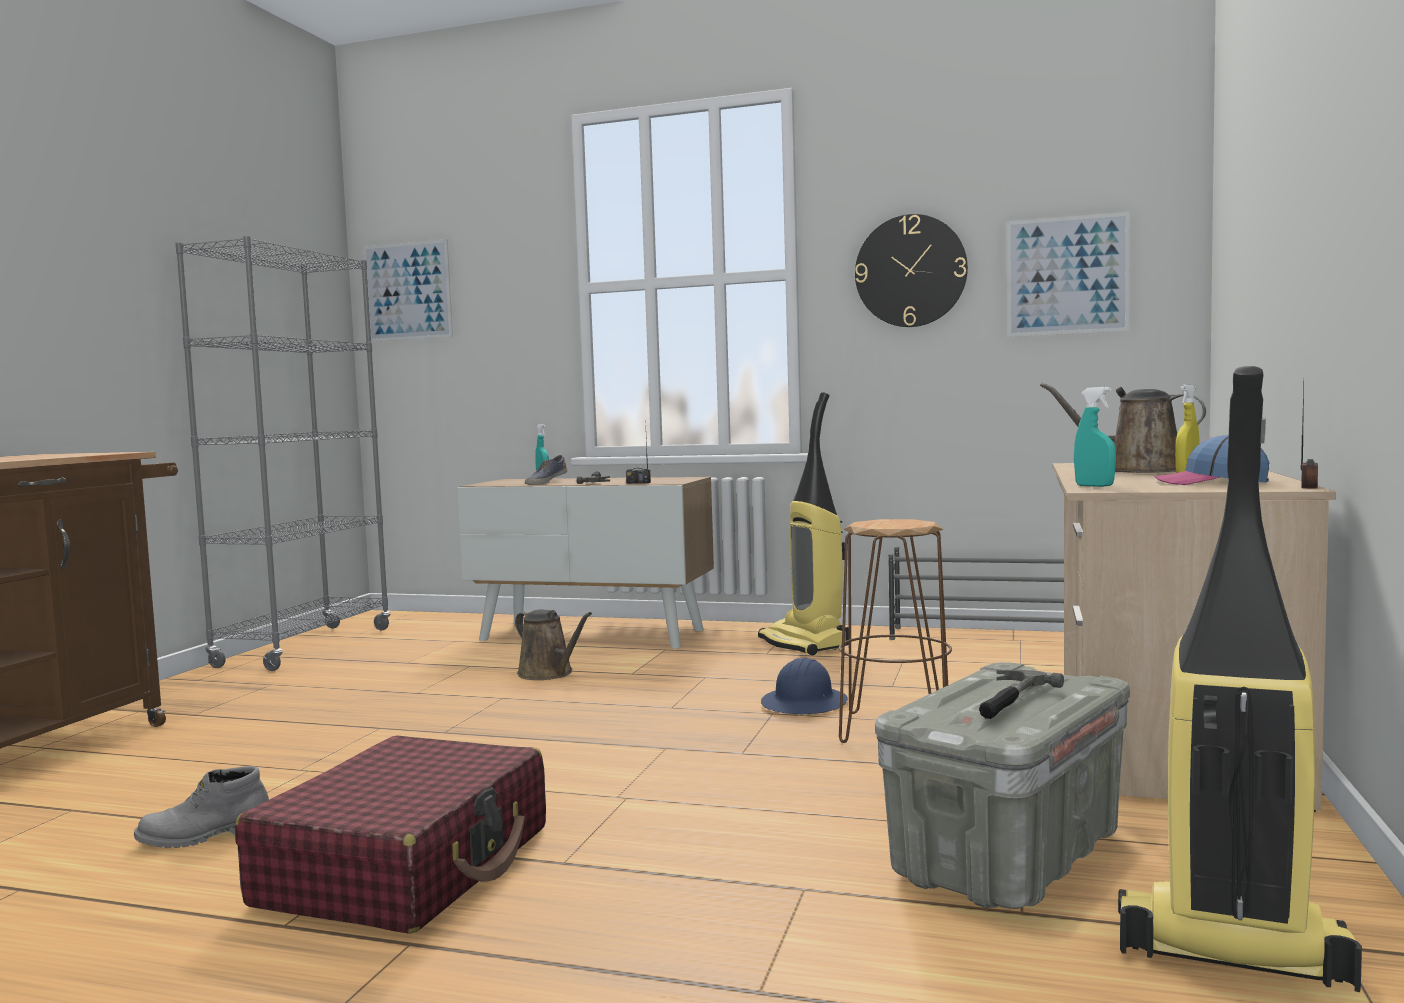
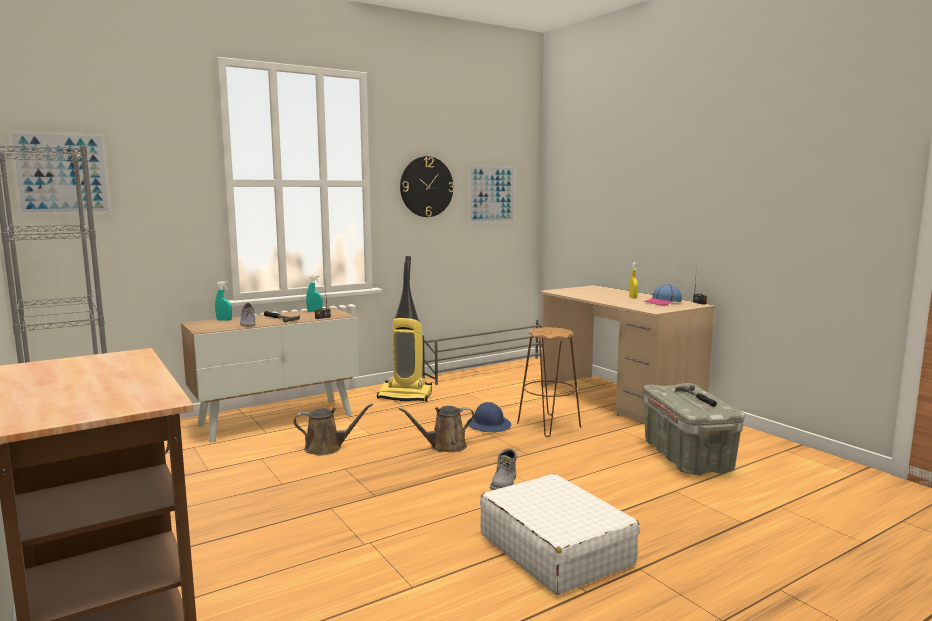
camera: 50 degrees left, 5 degrees up
(204, 836) = (432, 590): grey boot -> grey boot (504, 484)
(408, 865) = (555, 549): red suitcase -> white suitcase
(1094, 486) = (644, 308): turquoise spray bottle -> turquoise spray bottle (314, 311)
(1135, 471) = (604, 296): brown watering can -> brown watering can (444, 446)
(1228, 952) = (777, 461): vacuum cleaner -> none

